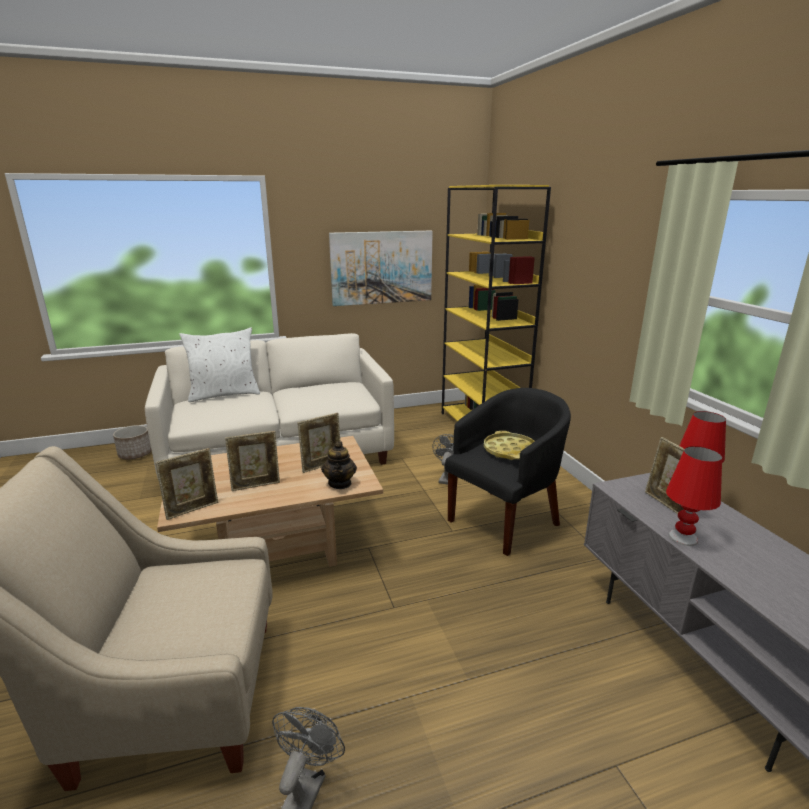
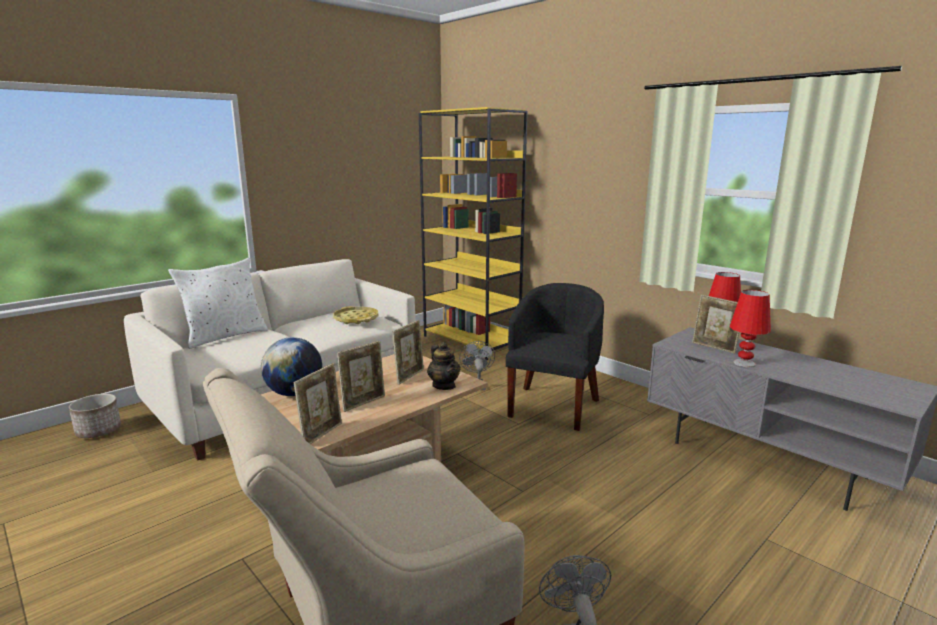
camera: 25 degrees left, 5 degrees down
(217, 462) = (294, 393): none -> globe
(382, 267) = (355, 192): picture -> none
(509, 451) = (558, 338): yellow tray -> yellow tray (356, 319)

